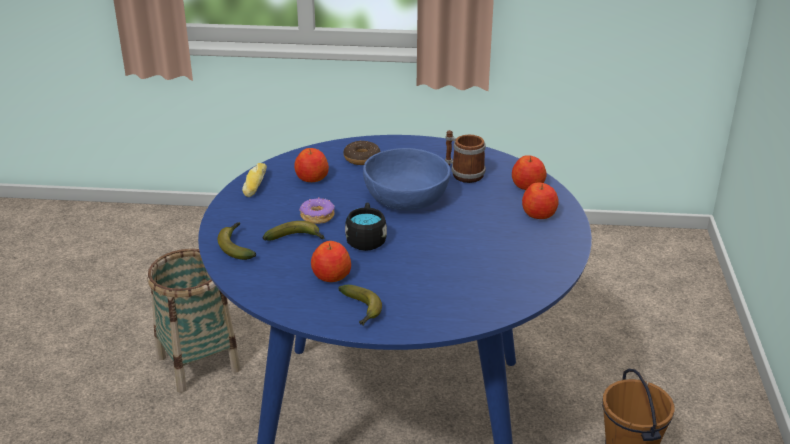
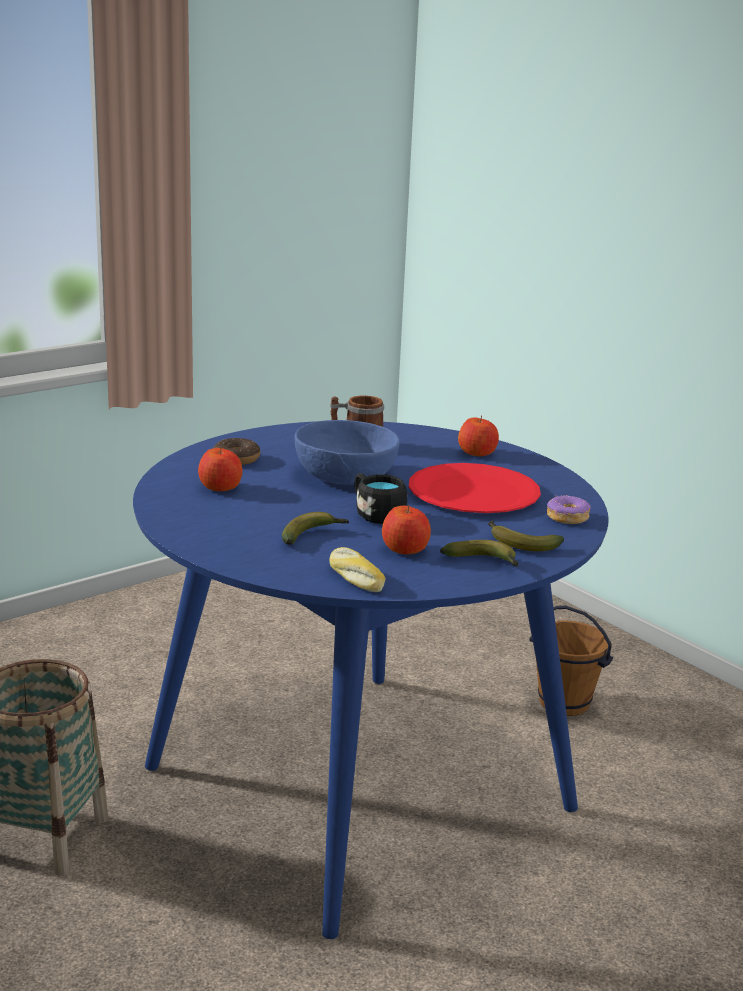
camera: 45 degrees left, 10 degrees down
(236, 246) = (265, 561): banana -> banana (519, 543)
(254, 184) = (170, 510): bread -> bread (353, 578)
(317, 216) = (293, 513): donut -> donut (567, 517)
(467, 249) = (474, 493): none -> red plate
(528, 186) = (428, 437): apple -> none

